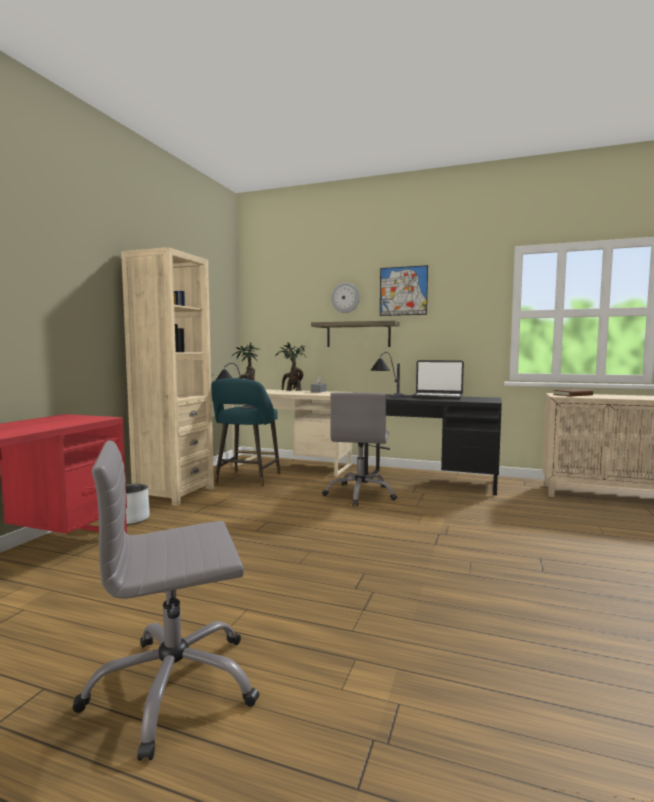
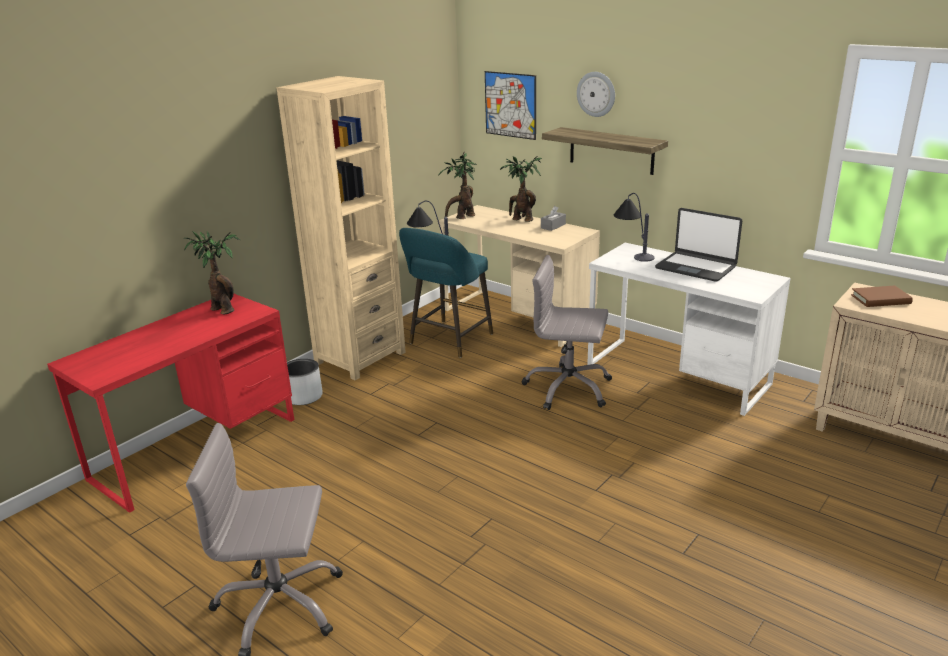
camera: 20 degrees right, 20 degrees up
(62, 418) = (222, 309): none -> potted plant
(360, 494) = (568, 388): grey office chair -> grey office chair turned 75 degrees clockwise
(403, 291) = (676, 95): picture -> picture (510, 105)
(431, 481) = (677, 374): black desk -> white desk

